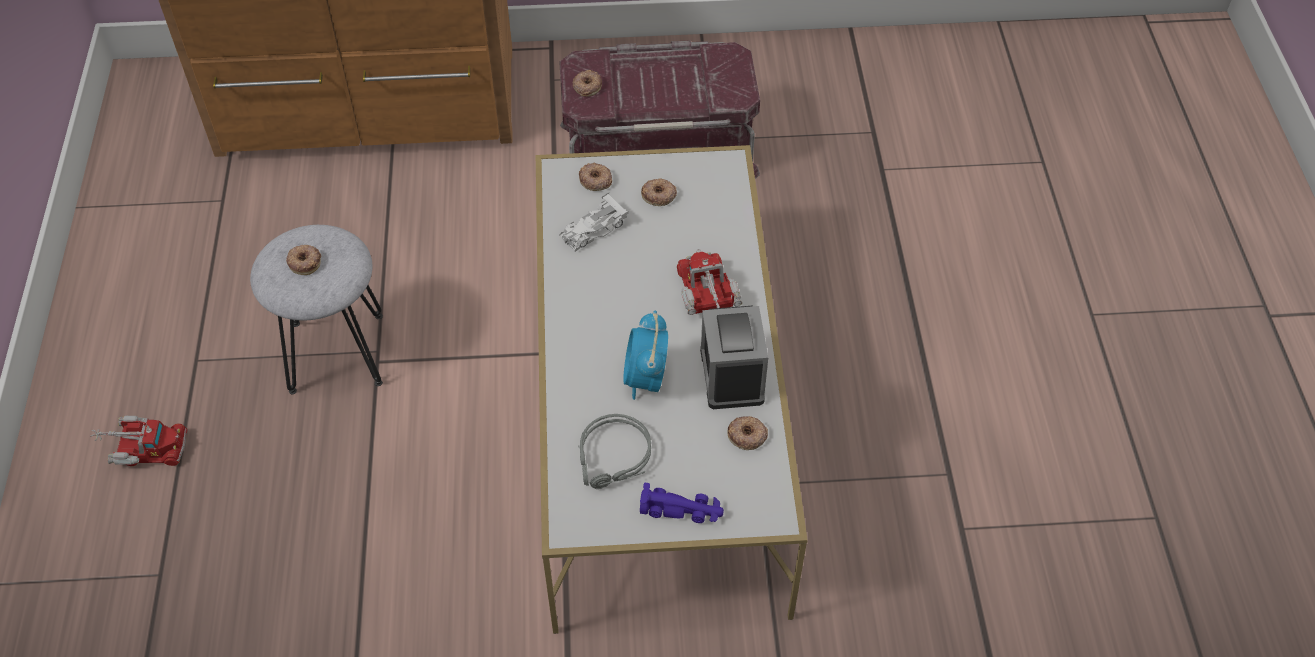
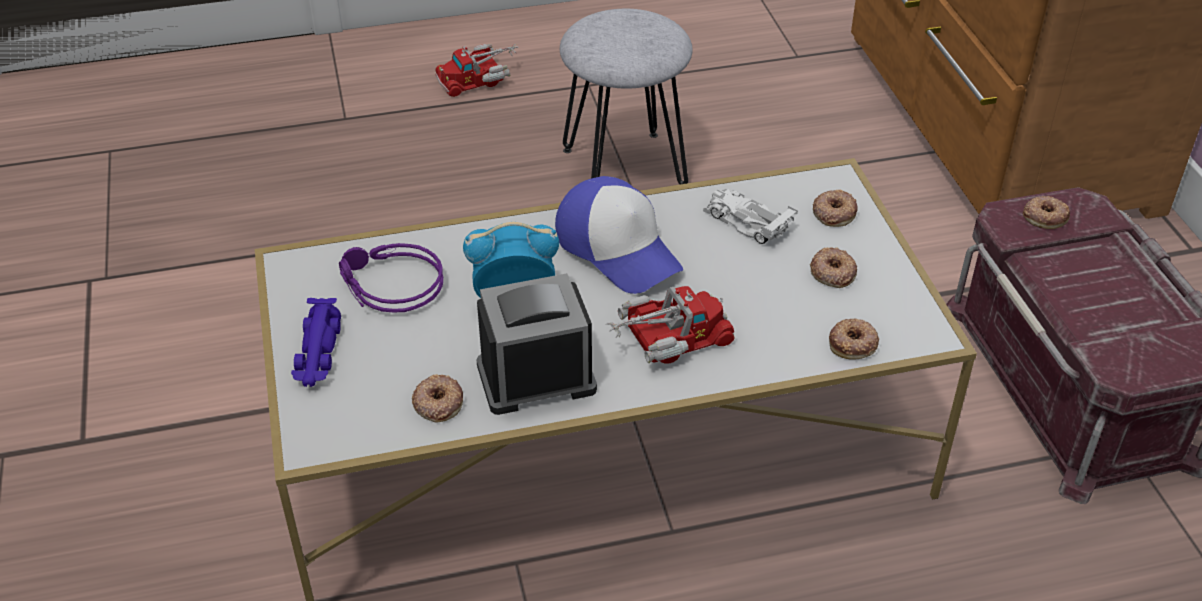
camera: 80 degrees right, 10 degrees down
(143, 448) = (479, 78): toy truck -> toy truck turned 75 degrees clockwise
(304, 262) = (626, 32): donut -> donut (853, 343)
(604, 308) = (618, 248): none -> cap
(613, 459) = (389, 286): grey headphones -> purple headphones

